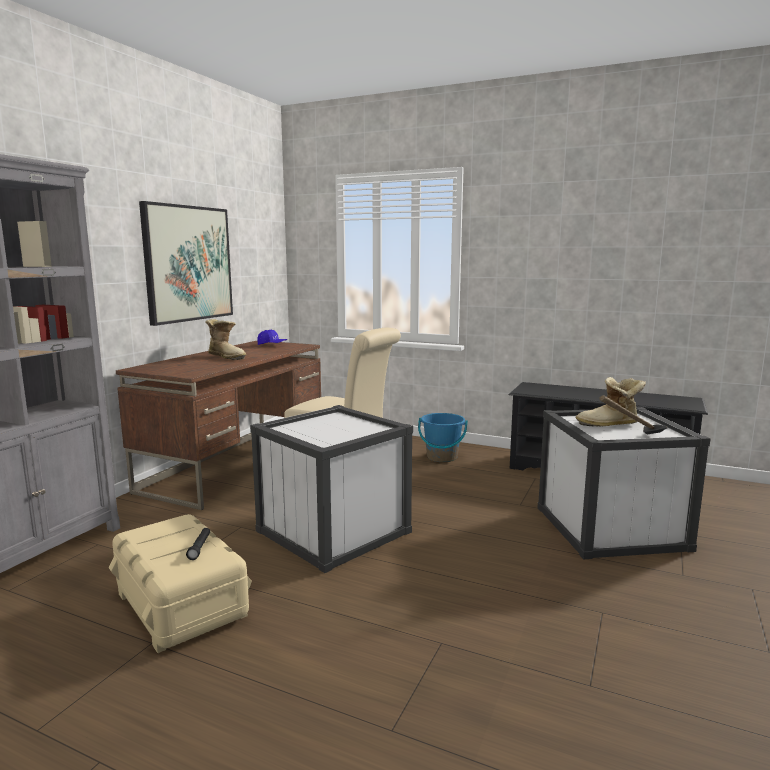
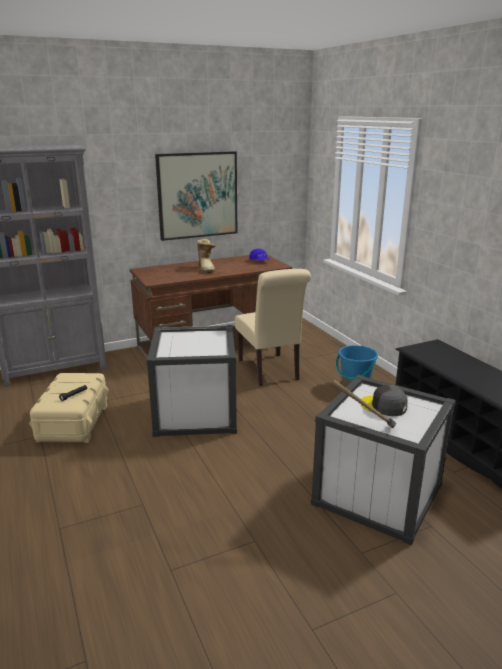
camera: 40 degrees right, 10 degrees up
(609, 425) = (384, 406): boot -> grey cap

